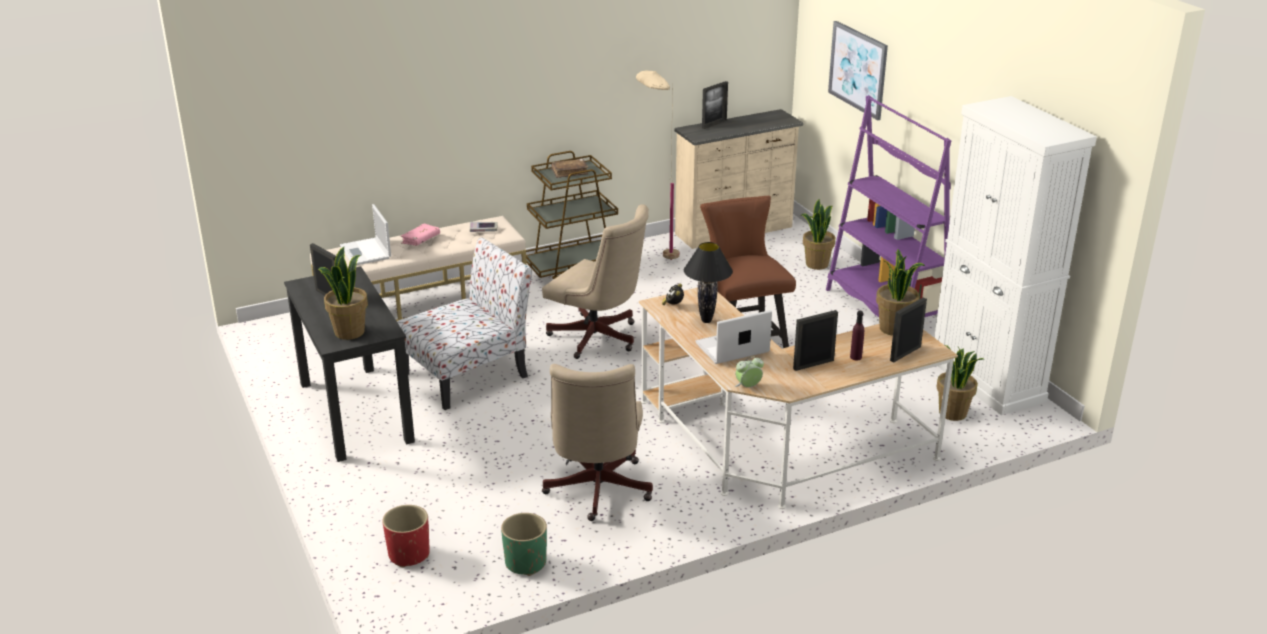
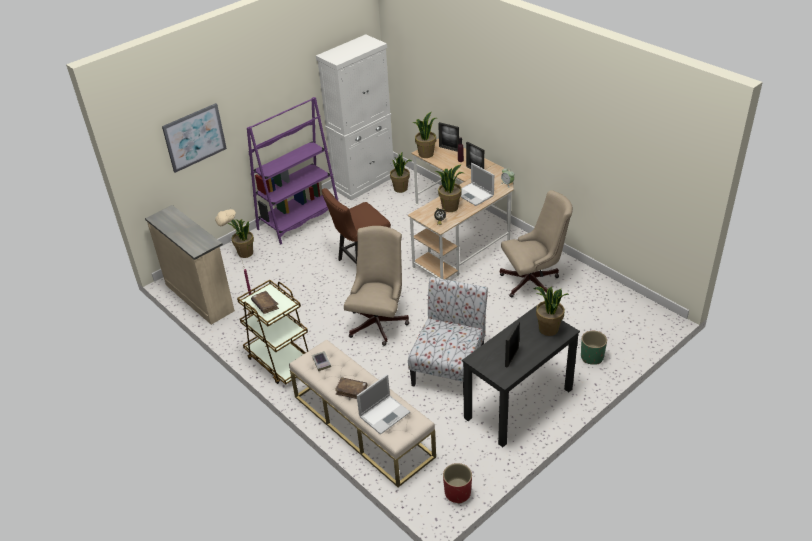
camera: 105 degrees left, 10 degrees up
(409, 555) = (625, 329): red planter -> red planter (458, 493)
(420, 240) = (351, 391): pink book -> brown book
(468, 374) = (449, 366): chair -> chair turned 75 degrees clockwise
(525, 563) = (602, 289): green planter -> green planter (592, 357)
(706, 320) = (450, 207): black table lamp -> potted plant
(714, 124) = (183, 241): picture frame -> none

